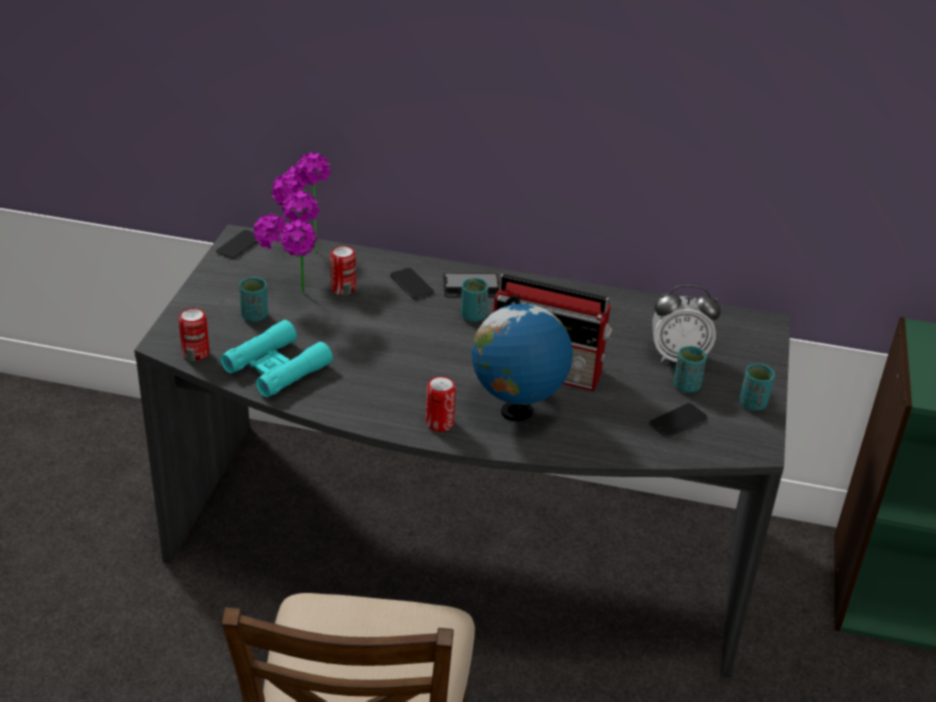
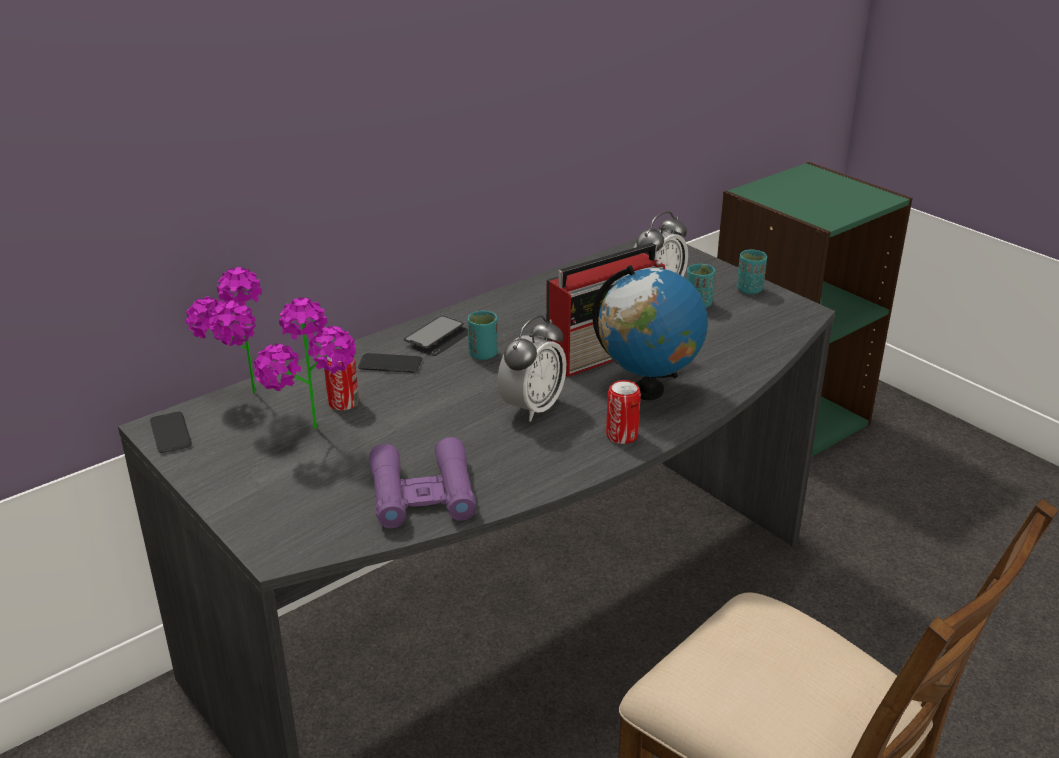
camera: 50 degrees left, 5 degrees down
(196, 354) = (328, 538): can -> none
(254, 316) = (314, 473): turquoise cup -> none
(276, 368) = (422, 494): turquoise binoculars -> purple binoculars
(428, 368) = (532, 408): none -> alarm clock
(677, 421) = (739, 327): phone -> none

